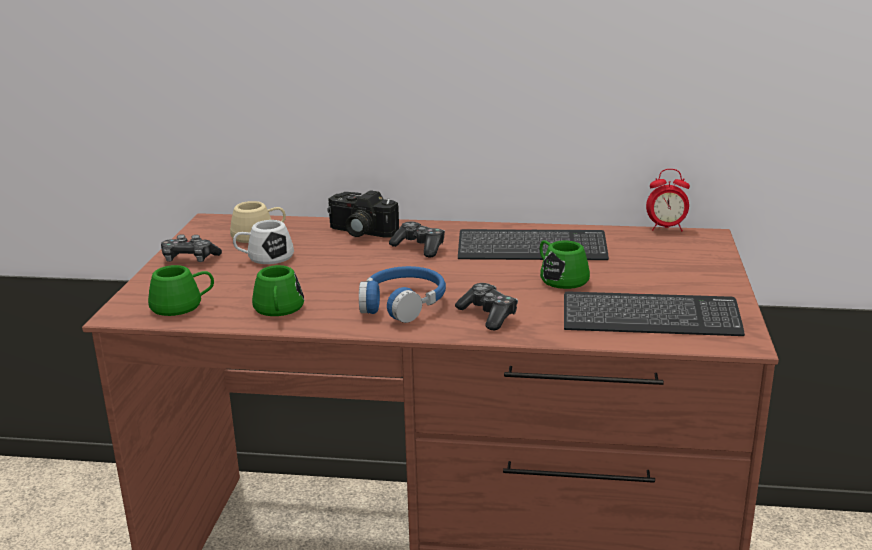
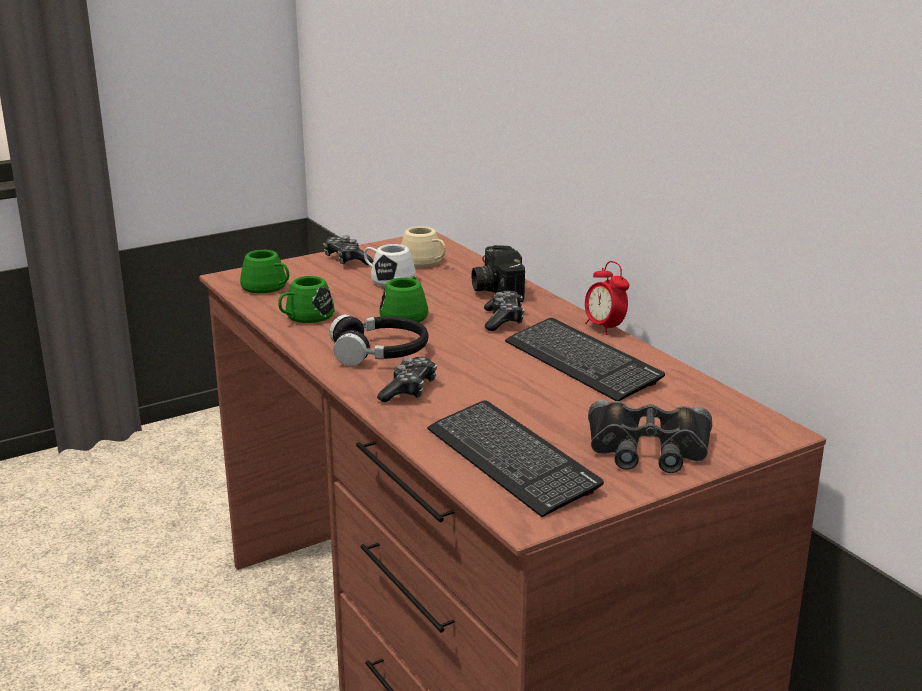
camera: 50 degrees right, 0 degrees up
(402, 304) = (380, 352): blue headphones -> black headphones
(560, 278) = (535, 394): green mug -> green mug (406, 315)
(666, 228) = (757, 405): alarm clock -> alarm clock (604, 328)
(686, 275) = (648, 448): none -> black binoculars

